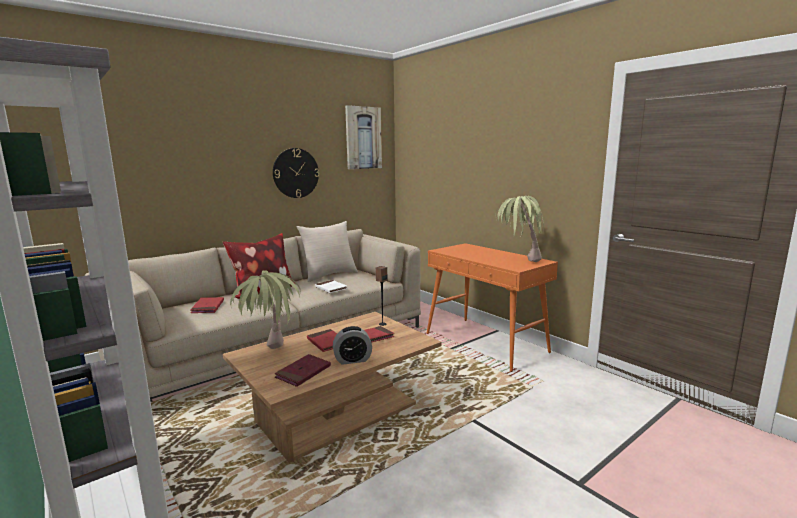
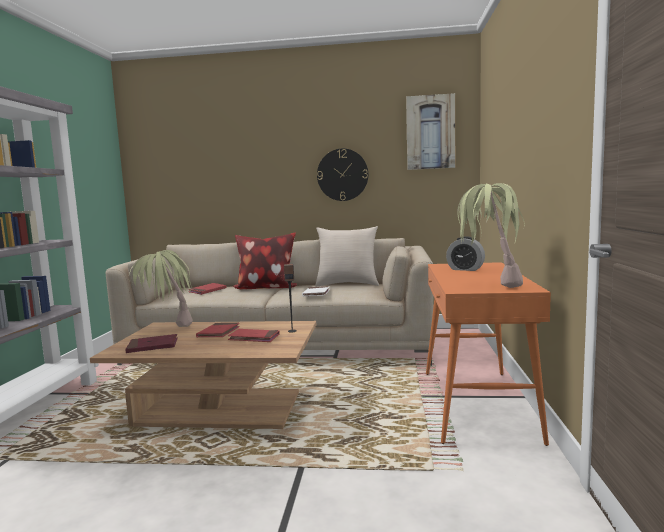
camera: 45 degrees right, 5 degrees down
(352, 360) = (198, 349): alarm clock -> alarm clock (465, 269)

